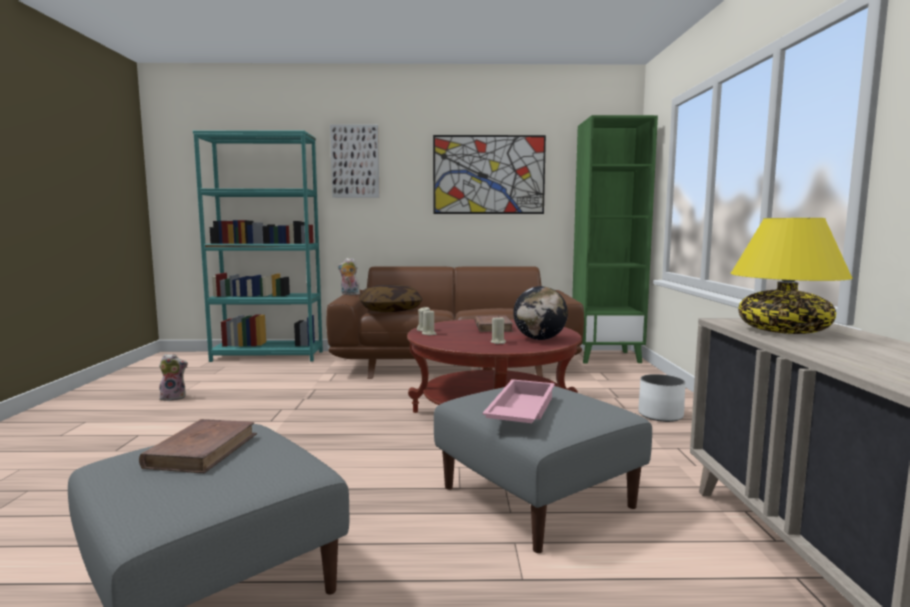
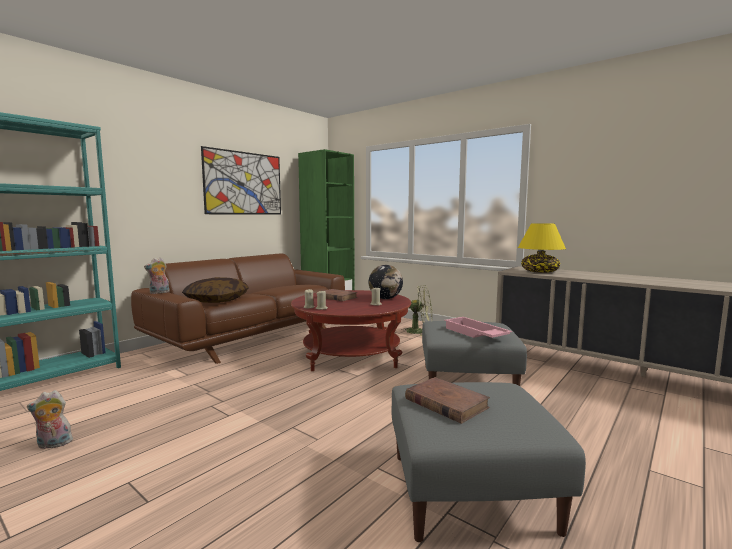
camera: 50 degrees left, 0 degrees up
(174, 397) = (53, 445): plush toy -> plush toy turned 135 degrees counterclockwise
(355, 161) = (129, 162): picture -> none
(660, 415) = (419, 331): white planter -> green fan

